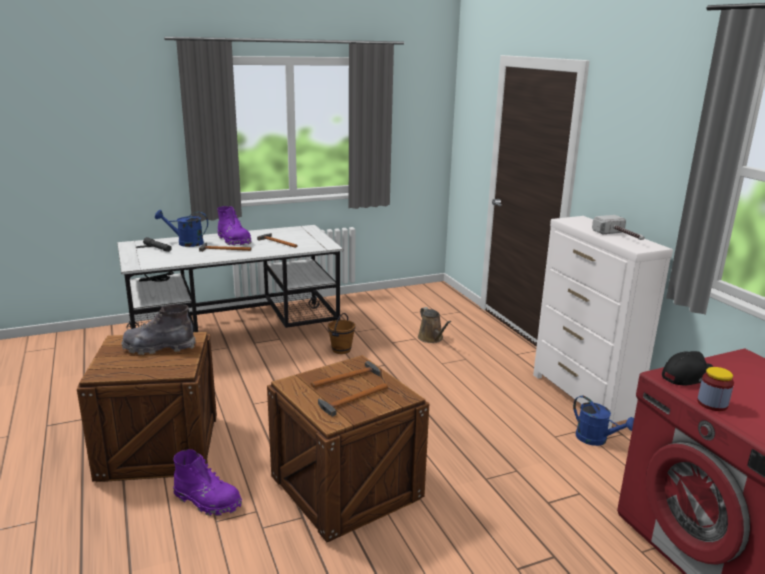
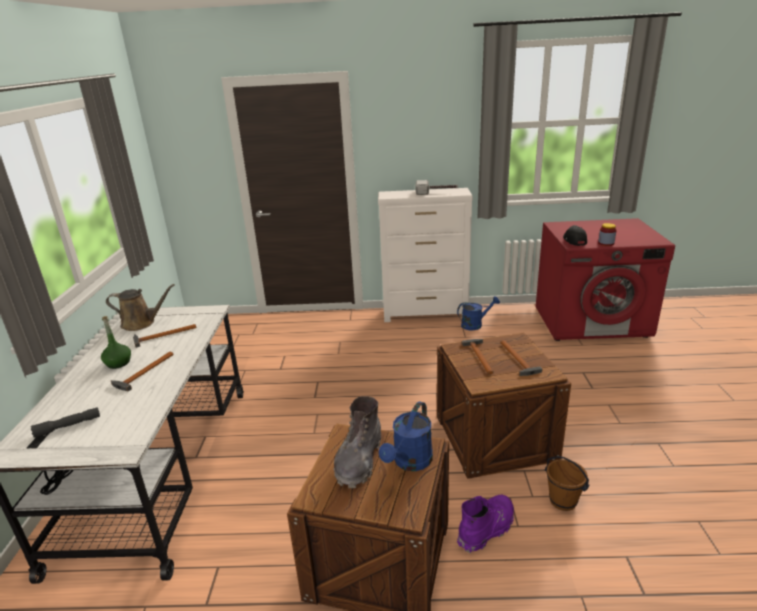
camera: 65 degrees left, 5 degrees up
(186, 243) = (76, 400): blue watering can -> blue watering can (410, 462)
(234, 241) = (118, 363): purple boot -> green bottle
(341, 350) = (269, 399): brown bucket -> brown bucket (563, 501)
(431, 338) = (292, 348): brown watering can -> brown watering can (141, 323)

